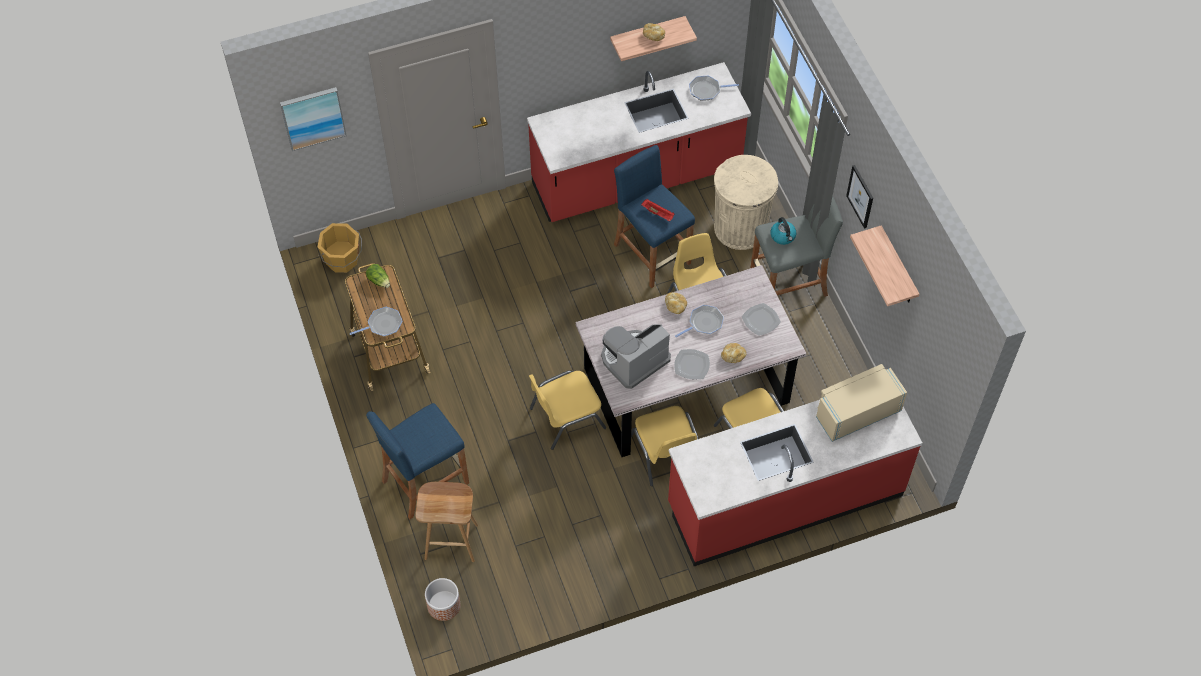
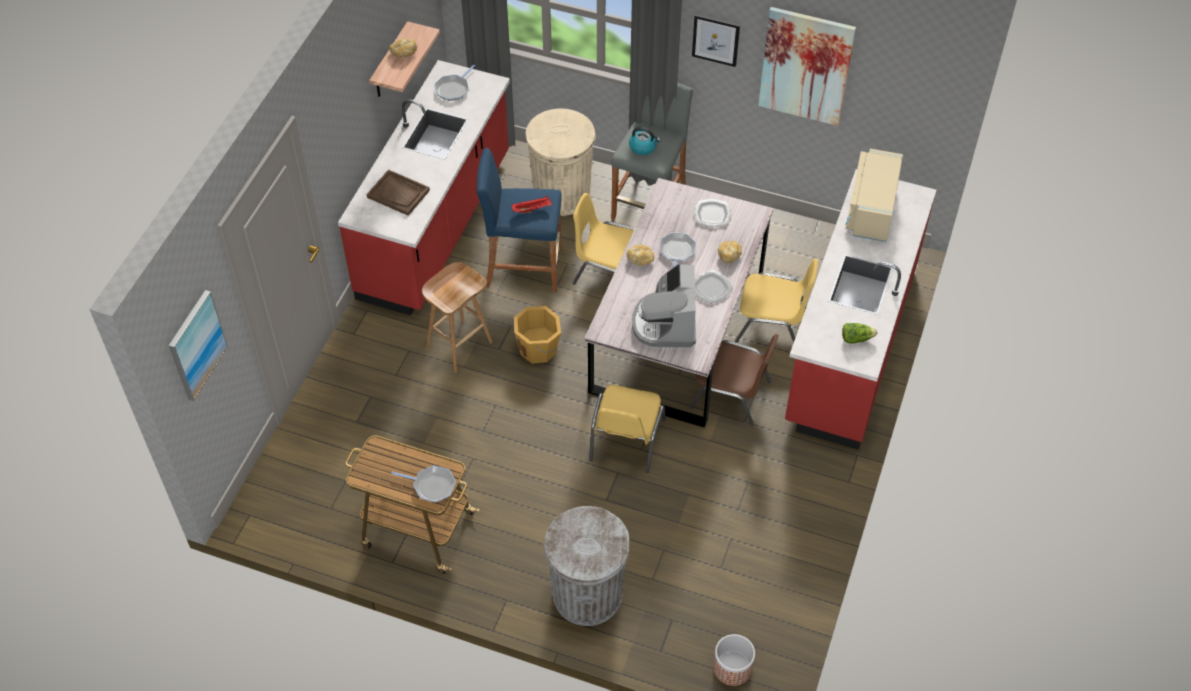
camera: 50 degrees left, 5 degrees down
(342, 260) = (274, 499): orange bucket -> orange bucket (539, 348)
(379, 280) = (378, 456): lettuce -> lettuce (856, 338)
(383, 324) = (432, 486): frying pan -> frying pan turned 90 degrees clockwise
(425, 481) = (587, 594): blue stool -> grey trash can
(452, 541) = (670, 615): brown stool -> brown stool (459, 344)
(583, 130) = (398, 194): none -> brown tray
(665, 454) = (731, 394): yellow chair -> brown chair
(897, 268) = (806, 66): shelf -> picture

